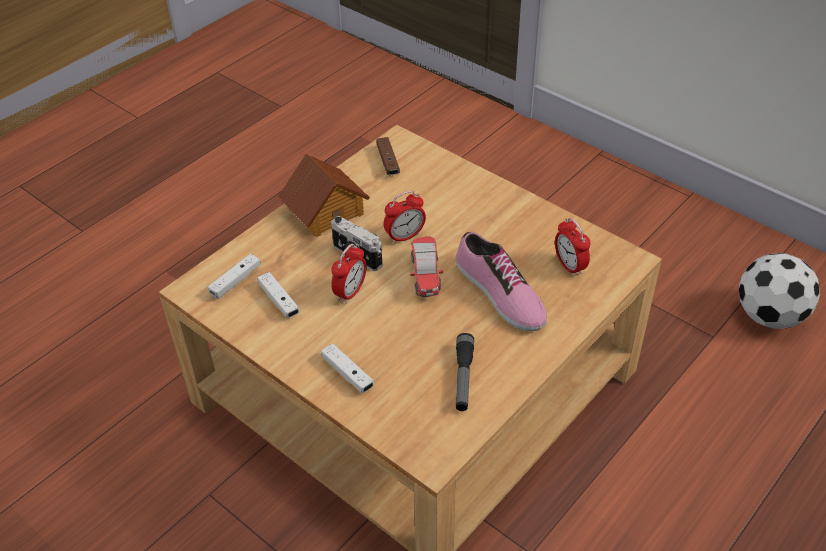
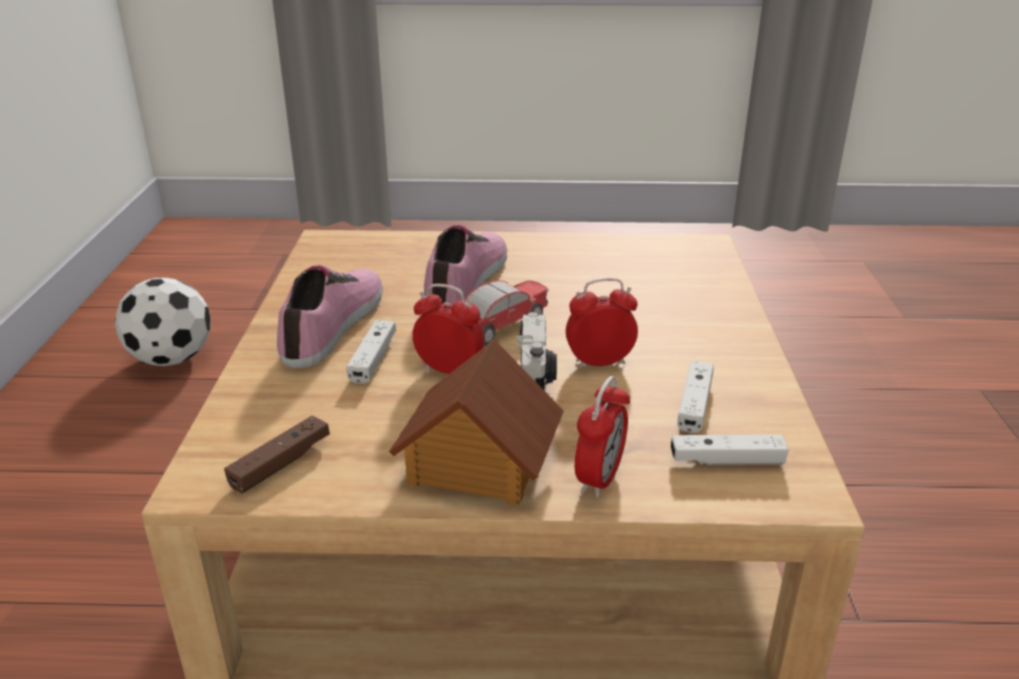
camera: 130 degrees left, 15 degrees down
(347, 374) = (704, 313): white game controller -> white game controller (373, 359)
(463, 377) = (604, 261): flashlight -> none
(495, 218) = (335, 325): none -> shoe
(569, 266) = (373, 262): alarm clock -> alarm clock (599, 478)

